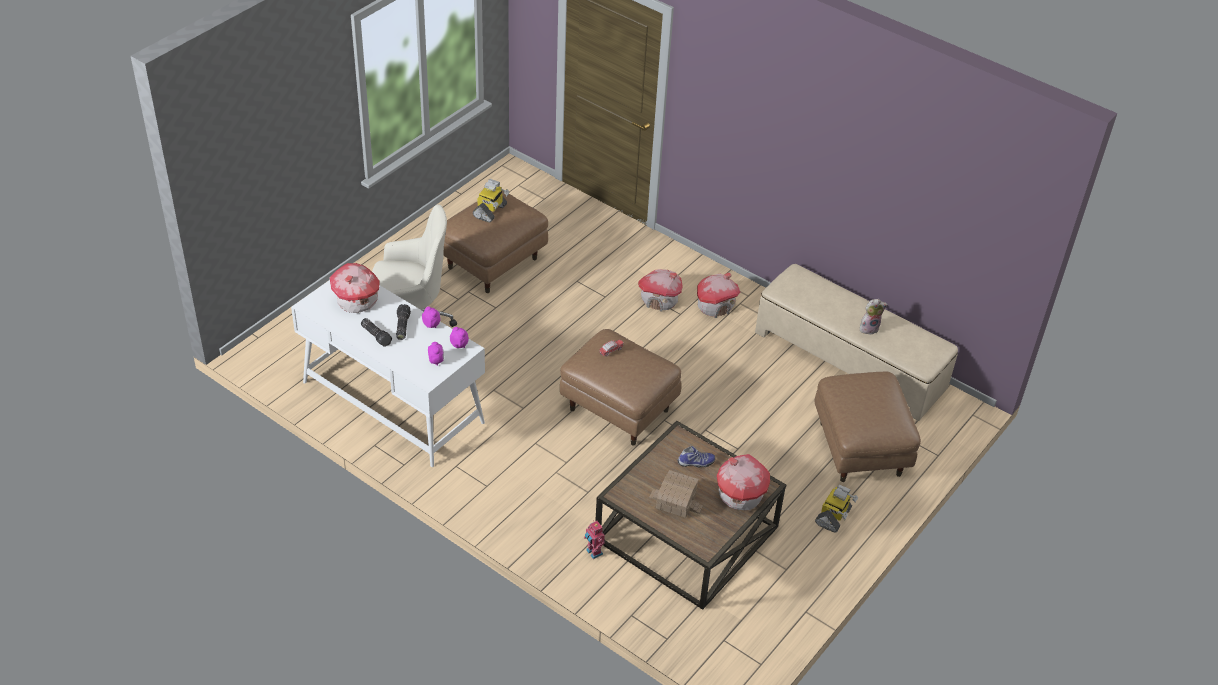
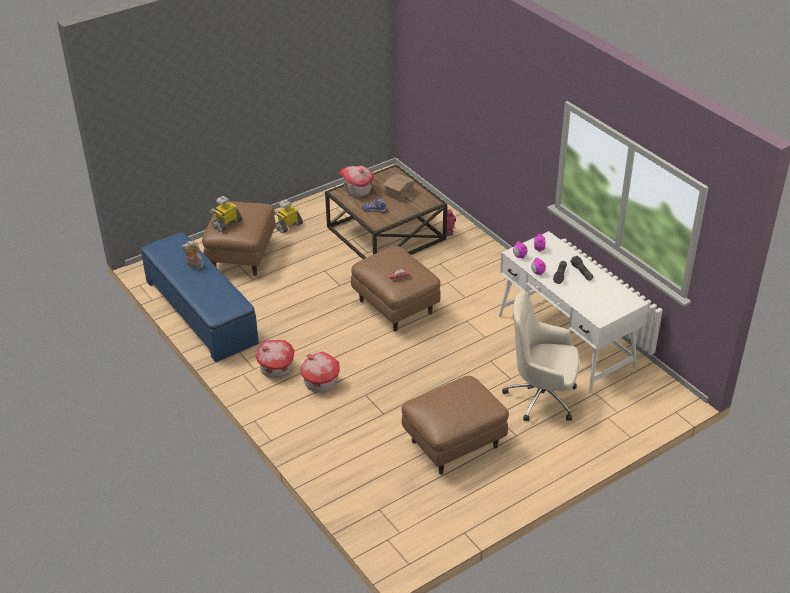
camera: 160 degrees left, 5 degrees down
(357, 301) = (594, 299): toy house -> none
(490, 211) = (455, 410): toy robot -> toy robot (227, 224)
(851, 360) = (200, 311): beige bench -> blue bench

